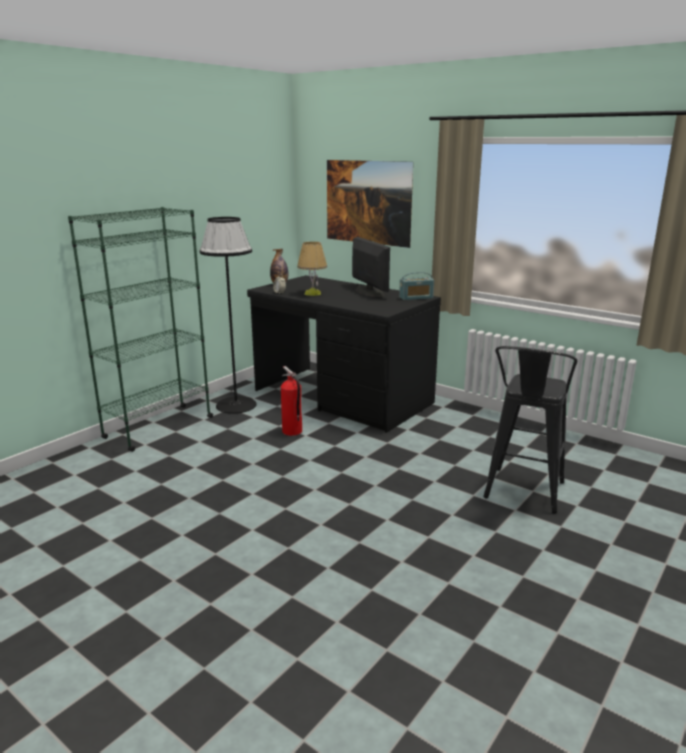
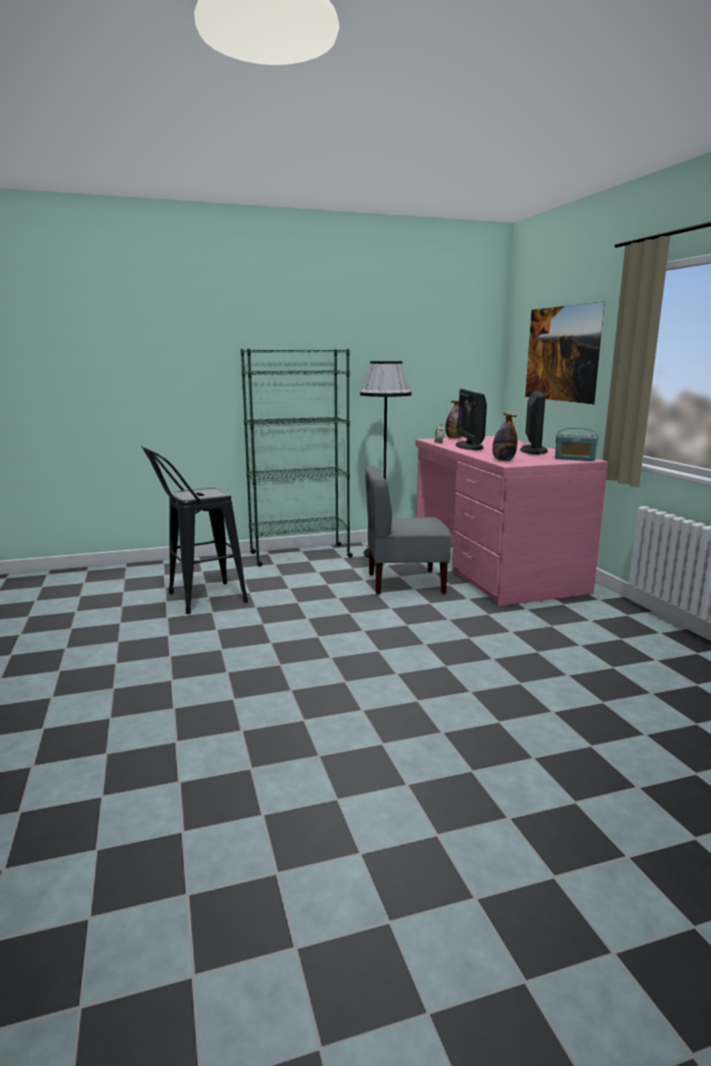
camera: 35 degrees right, 5 degrees down
(292, 432) = (405, 583): fire extinguisher -> grey chair
(312, 293) = (469, 446): table lamp -> monitor
(342, 397) = (493, 568): black desk -> pink desk
(372, 308) = (503, 460): none -> bottle
(522, 495) = (582, 701): black stool -> black stool (198, 599)

